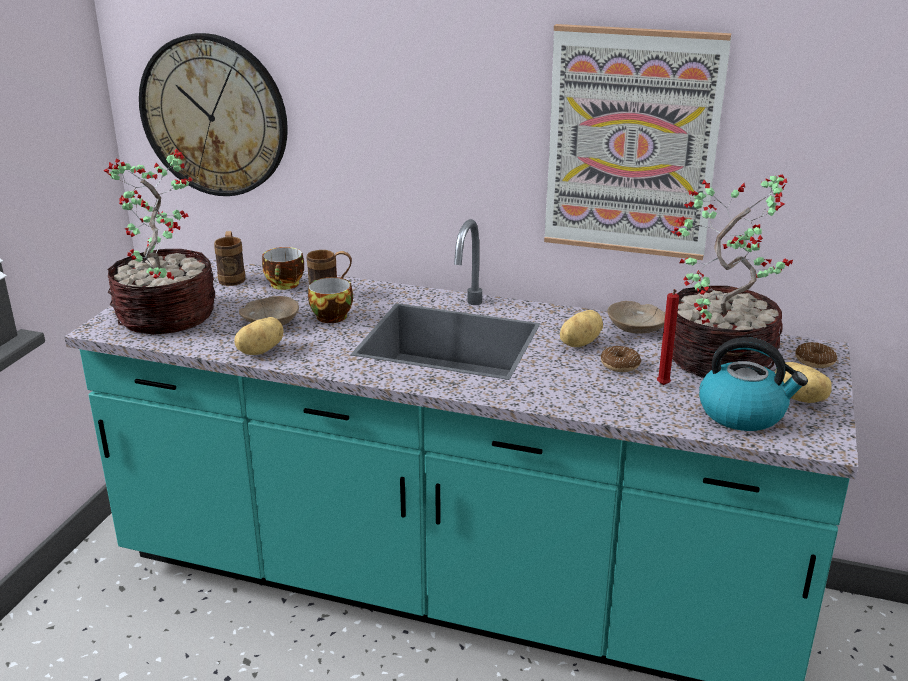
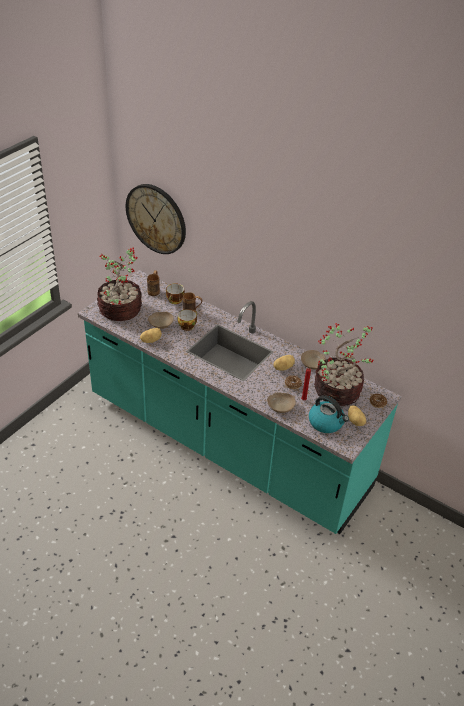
camera: 15 degrees right, 15 degrees up
(622, 405) = (280, 406): none -> beige bowl
(631, 143) = (323, 288): picture -> none

